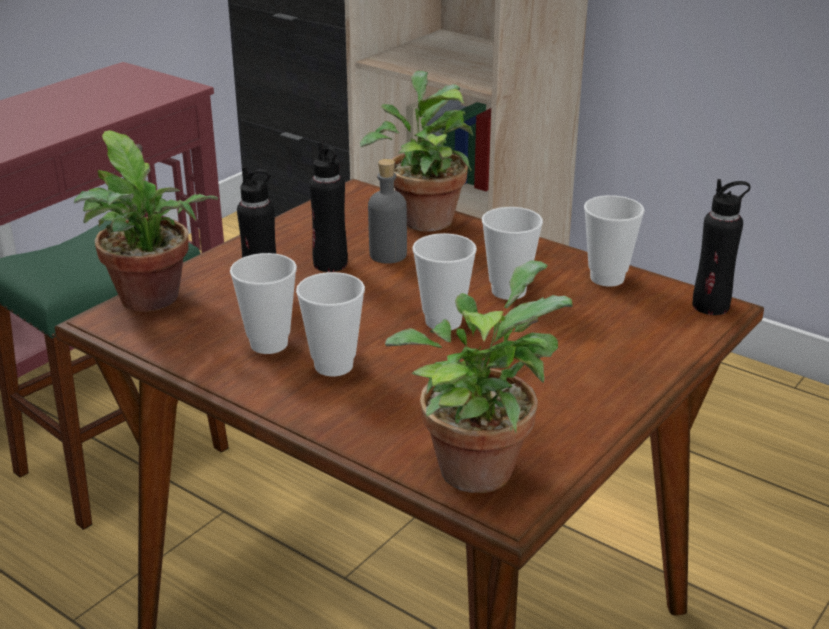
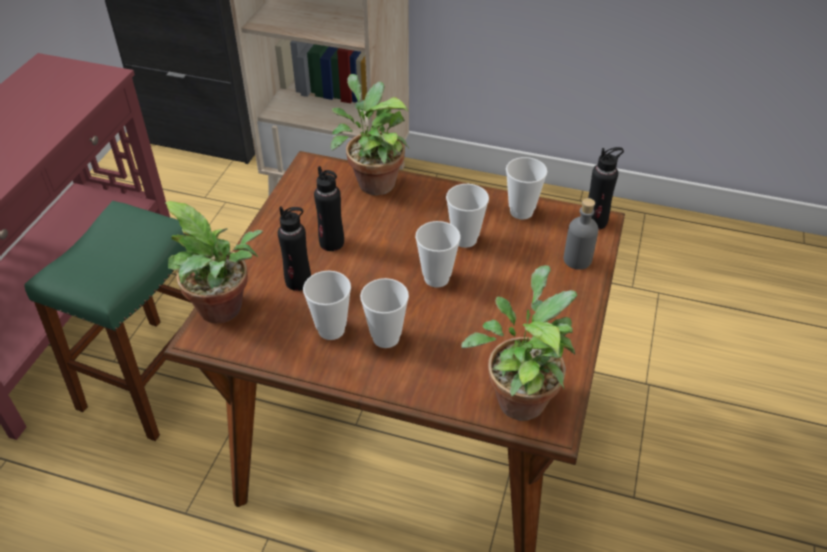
camera: 20 degrees left, 15 degrees up
(388, 255) = (367, 224): grey bottle -> grey bottle (577, 260)

